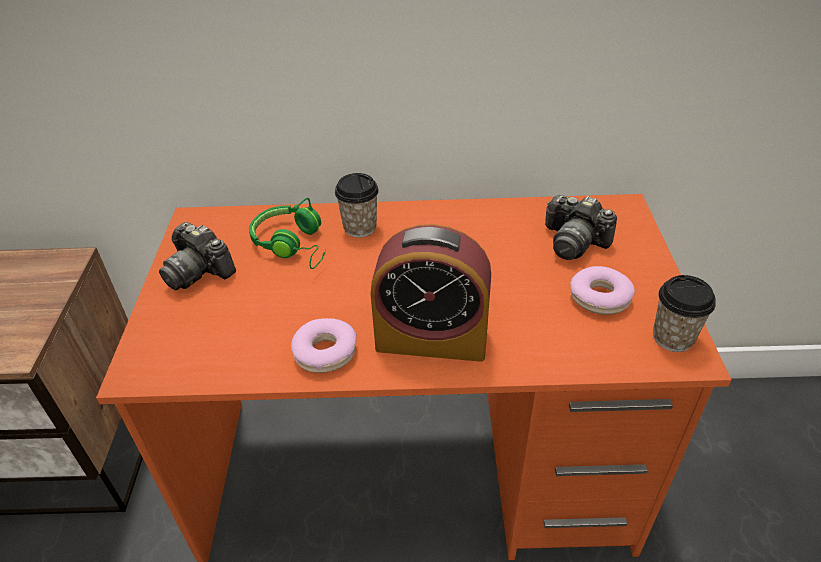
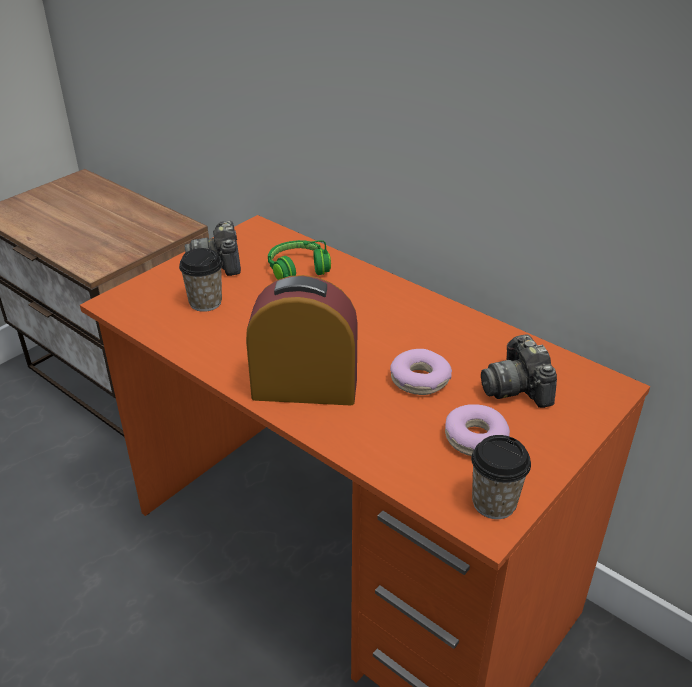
camera: 40 degrees right, 5 degrees down
(325, 352) = (227, 355): donut -> donut (420, 380)
(360, 228) = (359, 288): cup -> cup (205, 302)
(431, 339) = (304, 388): alarm clock -> alarm clock turned 135 degrees clockwise

